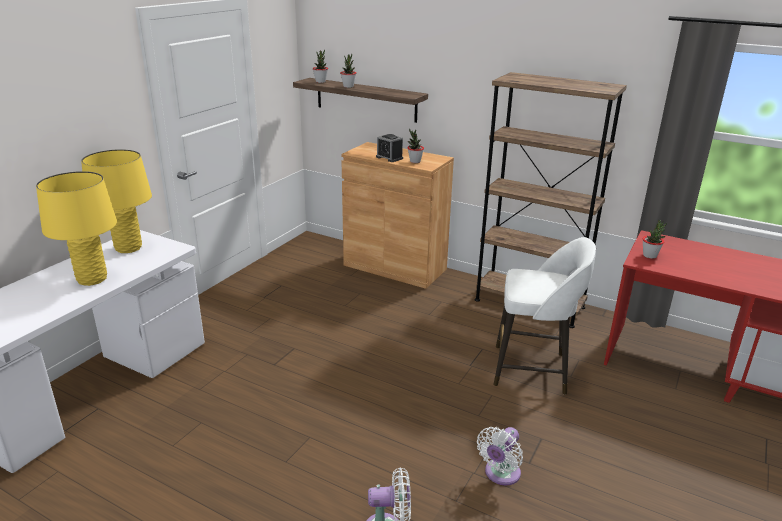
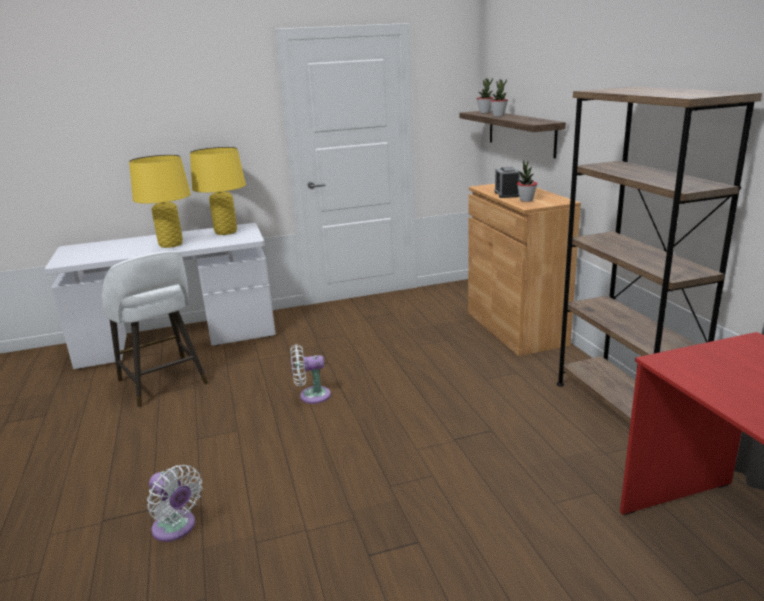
camera: 45 degrees right, 5 degrees down
(500, 474) = (326, 547): white fan -> white fan (311, 396)
(532, 370) = (516, 474): white stool -> white stool (163, 383)
(650, 255) = (701, 361): potted plant -> none

